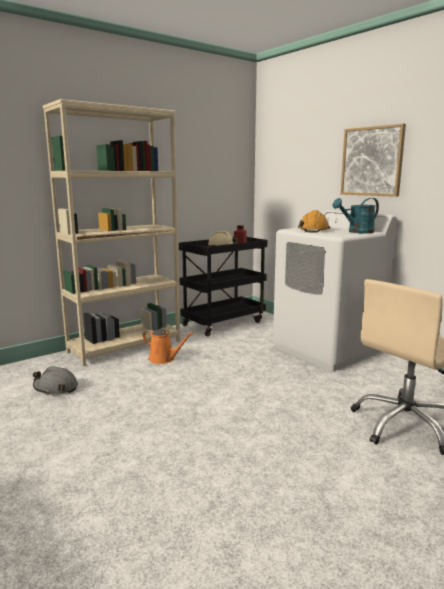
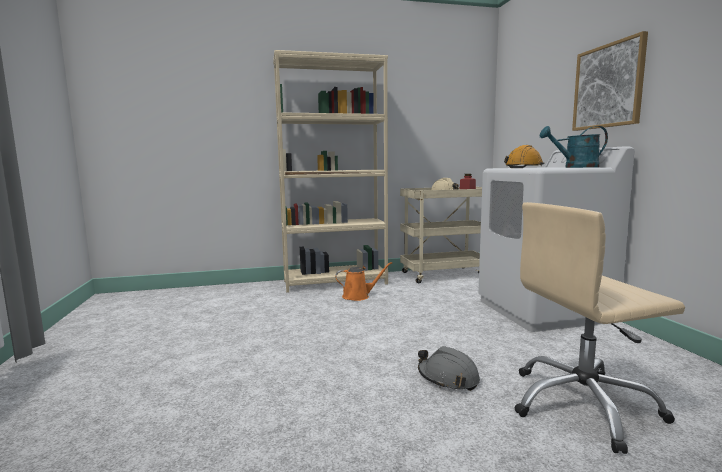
camera: 25 degrees right, 5 degrees down
(55, 388) = (249, 305): grey hard hat -> grey hard hat (448, 378)
(164, 359) = (358, 296): orange watering can -> orange watering can turned 60 degrees counterclockwise
(223, 323) = (445, 274): black cart -> beige cart

